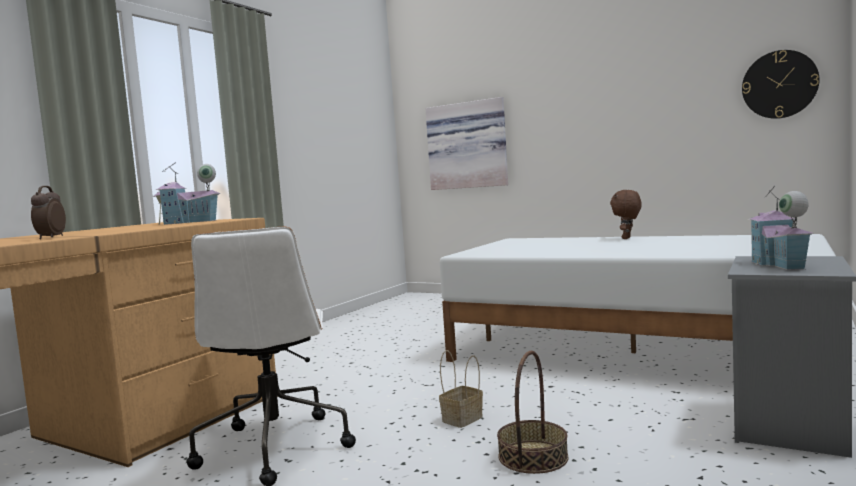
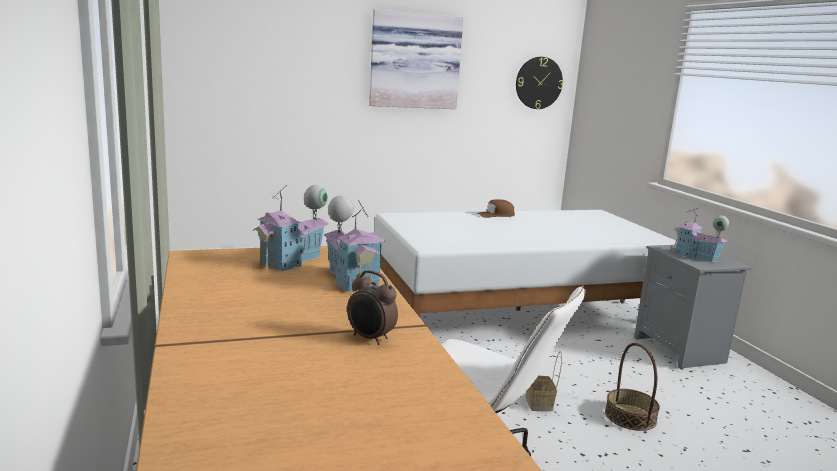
camera: 50 degrees left, 10 degrees up
(169, 226) = (351, 280): none -> toy house
(468, 145) = (262, 93): picture -> picture (414, 61)
(627, 238) = (496, 215): brown plush toy -> brown cap

